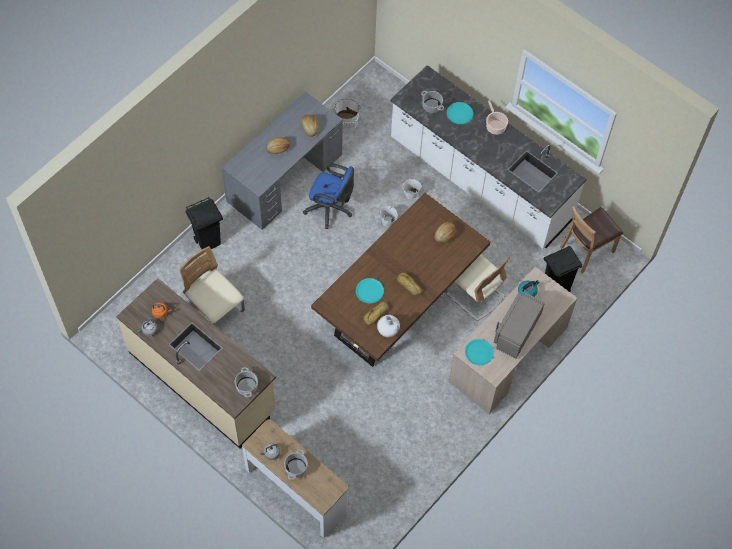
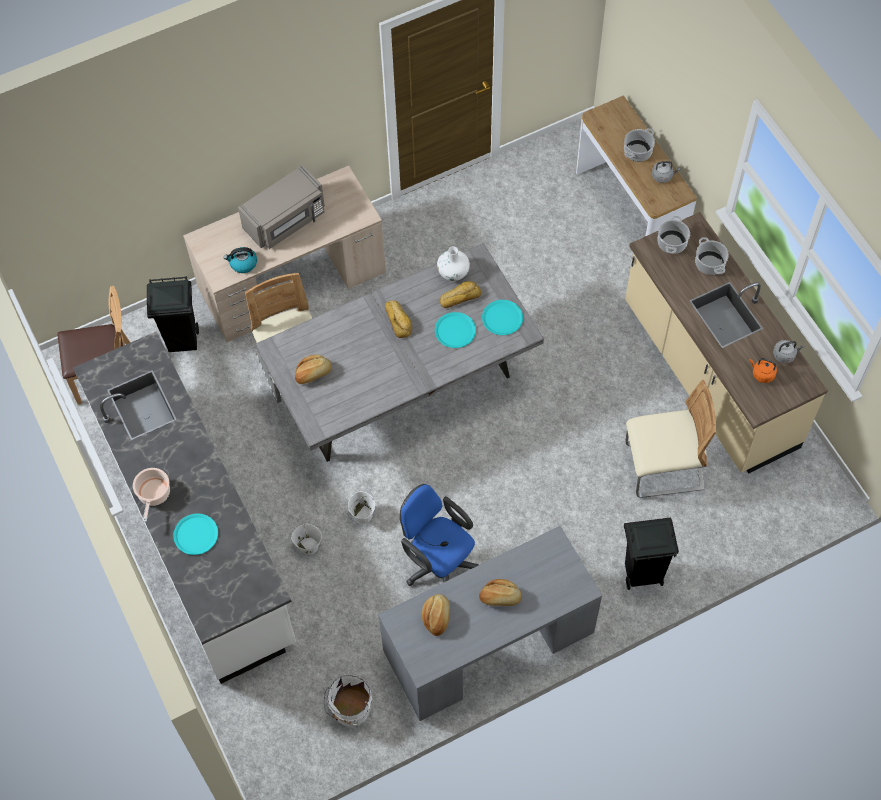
camera: 155 degrees left, 0 degrees up
(214, 310) = (663, 467): beige chair -> beige chair turned 75 degrees counterclockwise
(399, 303) = (402, 391): brown dining table -> grey dining table
(431, 106) = (232, 563): cooking pot -> cooking pot (710, 264)
(479, 352) = (348, 210): turquoise plate -> turquoise plate (502, 318)

